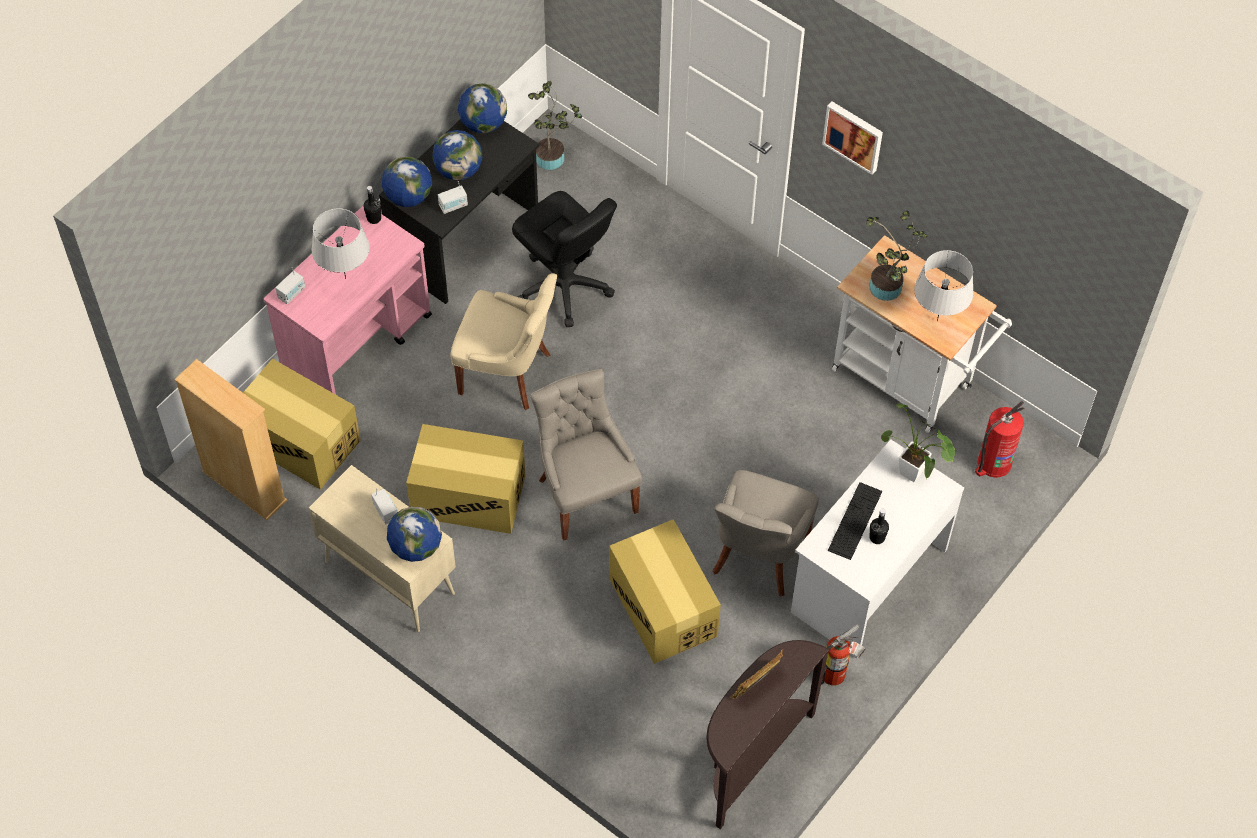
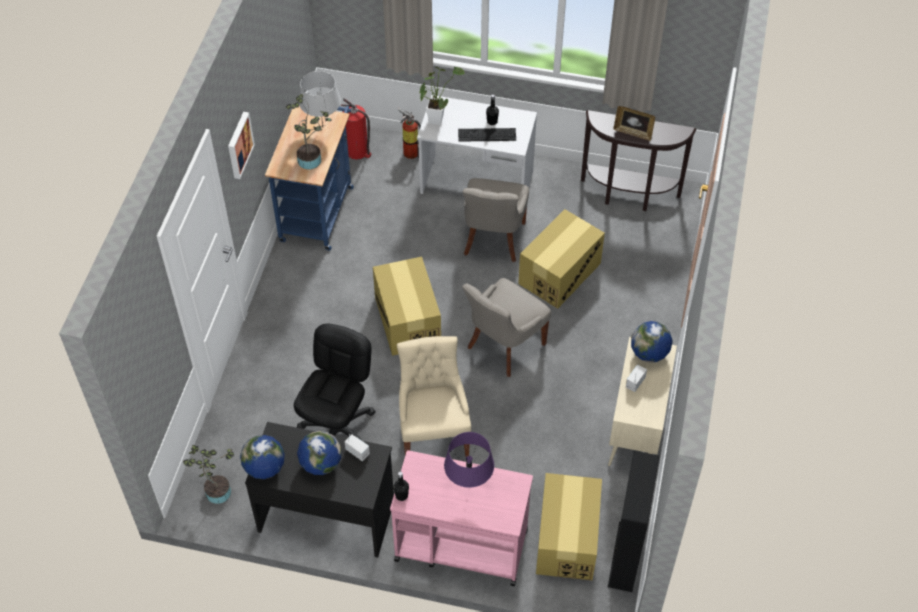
camera: 115 degrees left, 5 degrees down
(244, 486) = (625, 557): beige bookcase -> black bookcase
(292, 293) = (503, 517): radio -> none
(345, 278) = (468, 487): grey table lamp -> purple table lamp
(408, 197) = (364, 486): globe -> none
(469, 496) = (546, 412): cardboard box -> cardboard box (407, 320)
(758, 556) = (493, 240): grey chair -> grey chair turned 105 degrees clockwise
(837, 674) = (549, 176): fire extinguisher -> fire extinguisher (410, 151)
(908, 382) = (318, 209): white cart -> blue cart

